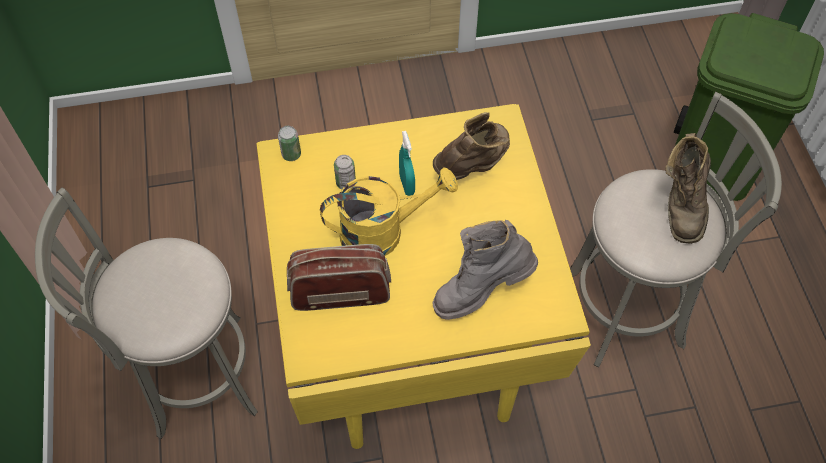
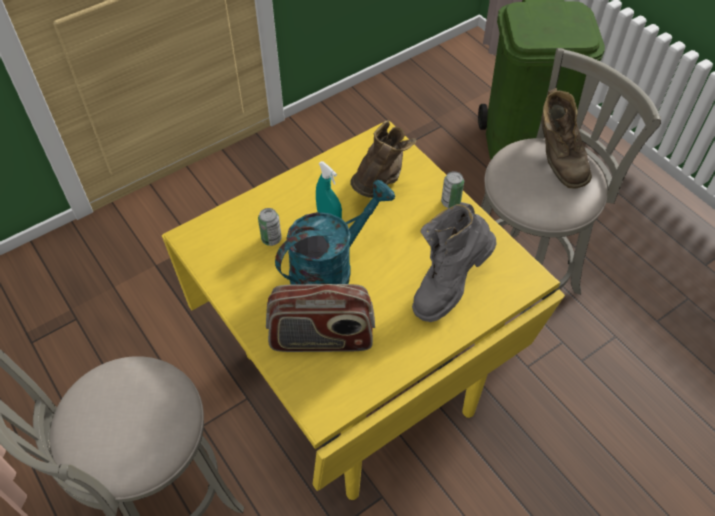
camera: 25 degrees left, 5 degrees down
(291, 154) = (204, 232): can -> can (450, 202)
(340, 293) = (321, 338): radio -> radio turned 150 degrees counterclockwise
(383, 231) = (330, 268): yellow watering can -> turquoise watering can

